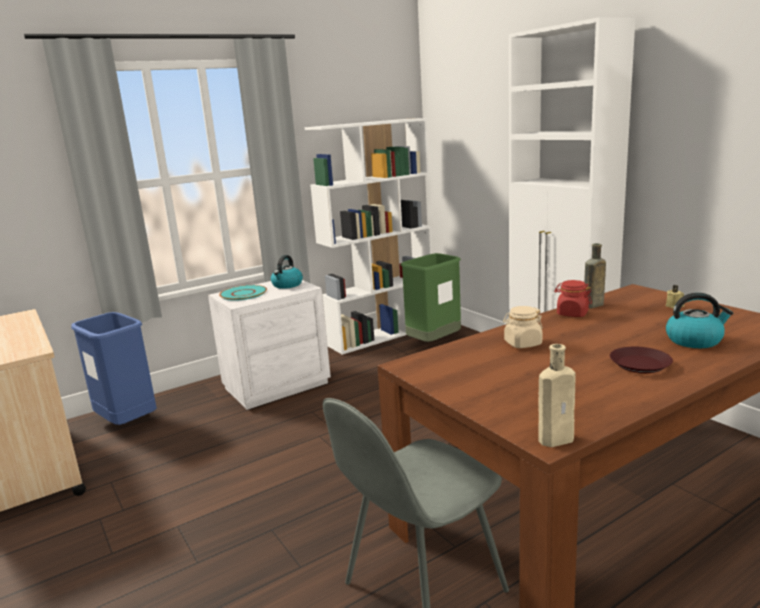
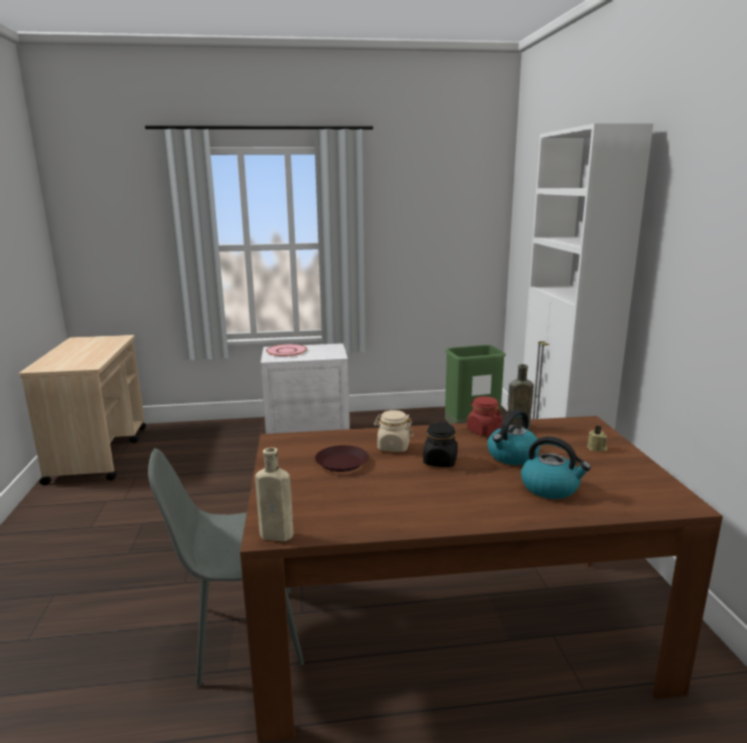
camera: 25 degrees right, 0 degrees up
(128, 423) = (184, 437): blue trash can -> none
(243, 293) = (286, 351): turquoise plate -> pink plate
(287, 285) = (326, 350): kettle -> kettle (512, 456)
(382, 335) = (434, 413): white bookcase -> none
(581, 344) = (440, 461): none -> black jar
(640, 365) = (456, 495): brown plate -> brown plate (341, 463)

